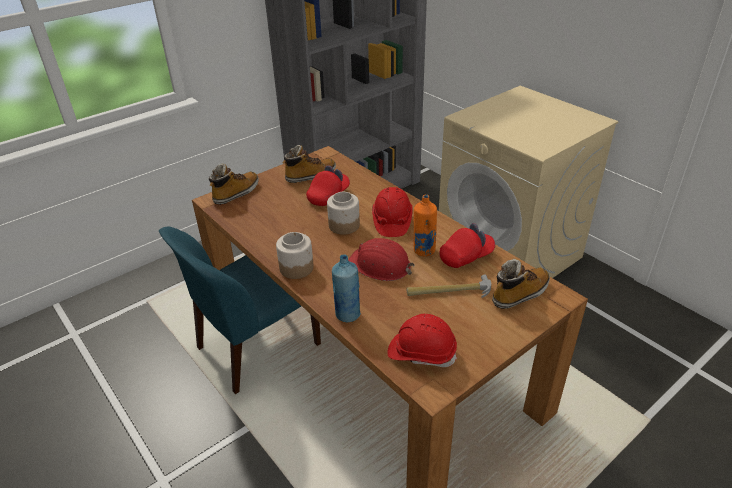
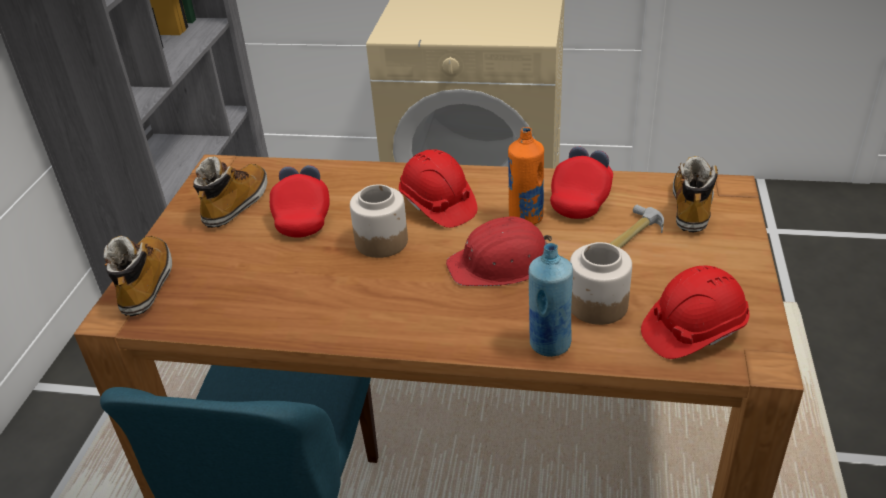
camera: 40 degrees left, 0 degrees up
(296, 268) = (396, 330): jar -> jar (597, 304)

